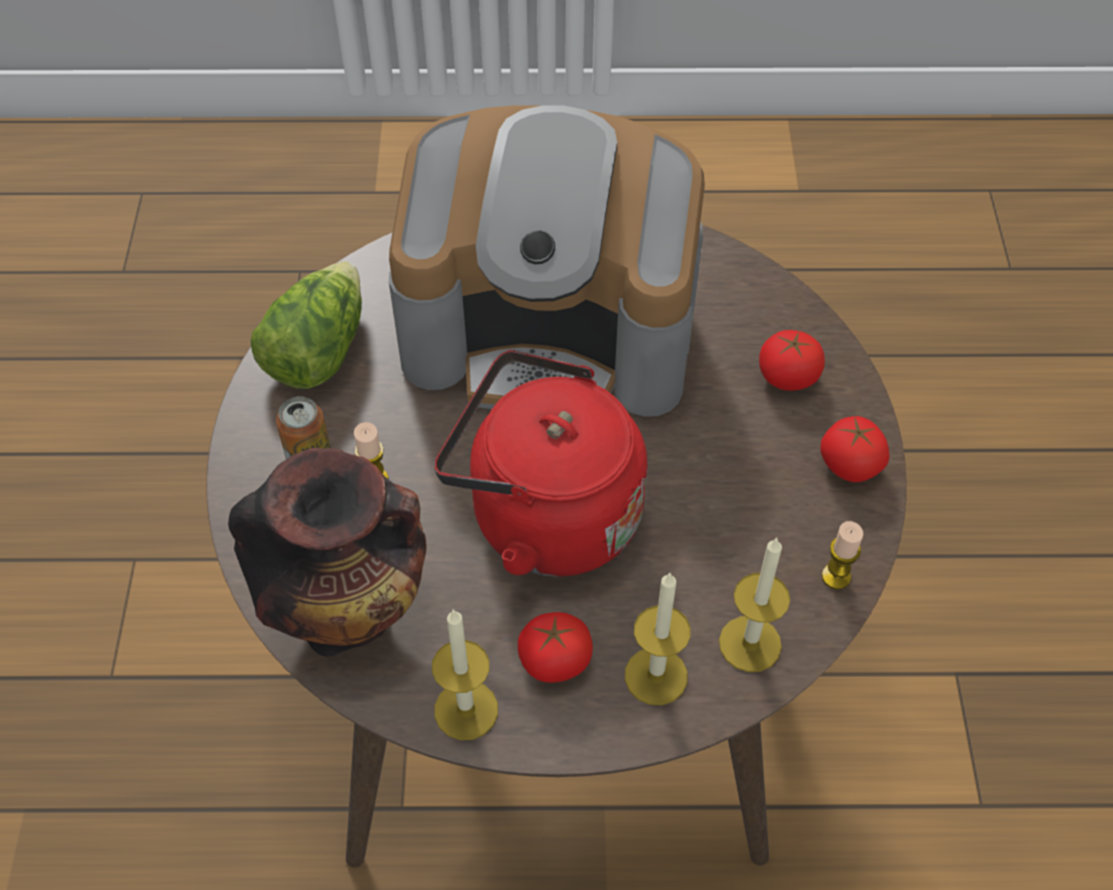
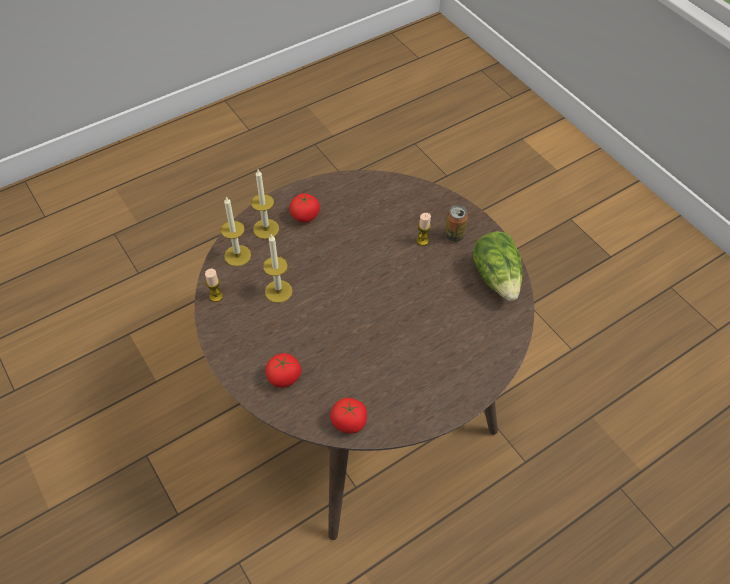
camera: 145 degrees right, 0 degrees up
(352, 613) = (387, 196): vase -> none
(466, 710) = (324, 189): candle -> candle (278, 291)
(545, 515) = (347, 261): red kettle -> none
(552, 330) = (408, 341): coffee machine -> none
(850, 465) = (232, 347): tomato -> tomato (348, 422)

